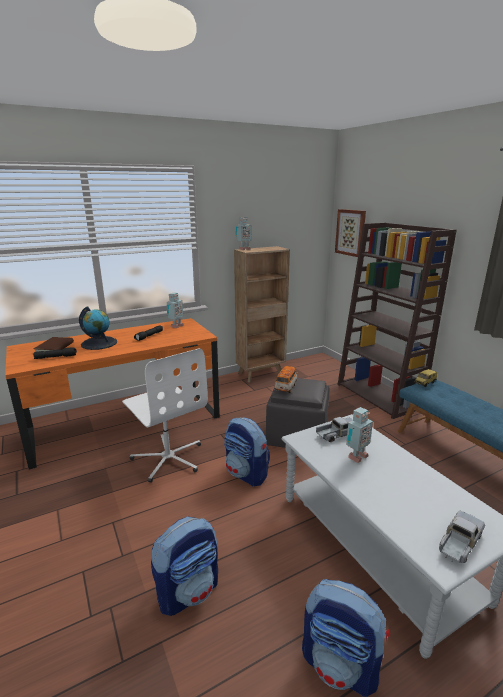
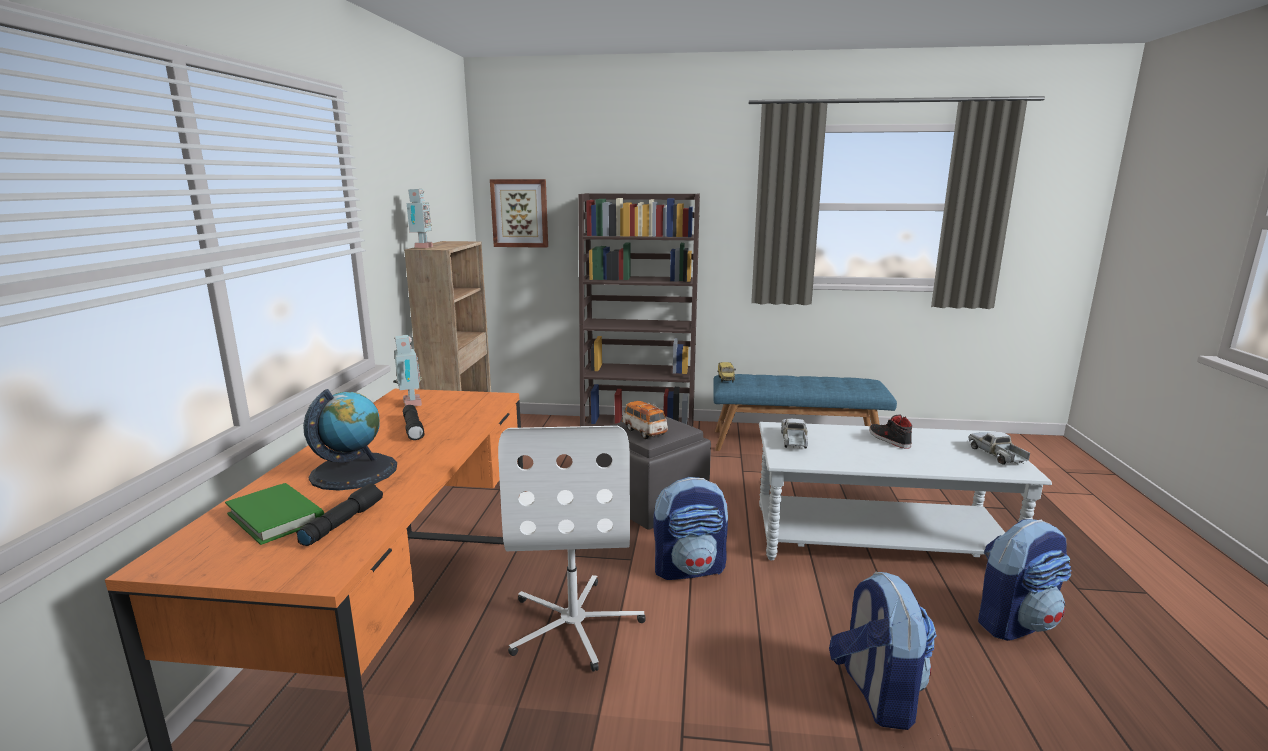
camera: 55 degrees left, 5 degrees down
(55, 347) = (276, 517): brown book -> green book
(168, 458) = (574, 624): white office chair -> white office chair turned 90 degrees clockwise
(356, 456) = (844, 447): toy robot -> none
(402, 473) = (888, 439): none -> black shoe

